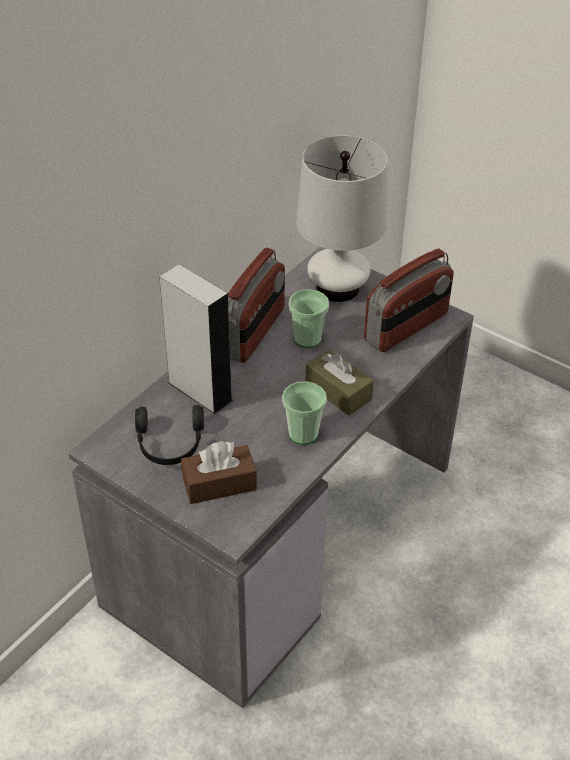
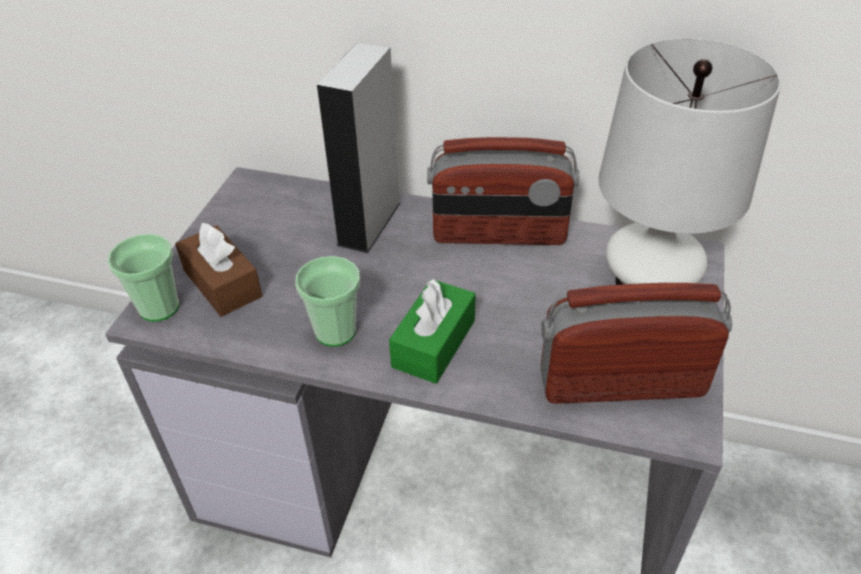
camera: 70 degrees right, 0 degrees up
(170, 444) = (273, 227): black headphones -> none
(307, 339) = (520, 284): cup -> cup (159, 307)
(338, 392) = (434, 343): brown tissue box -> green tissue box
(406, 328) = (621, 383): radio -> radio turned 150 degrees clockwise

